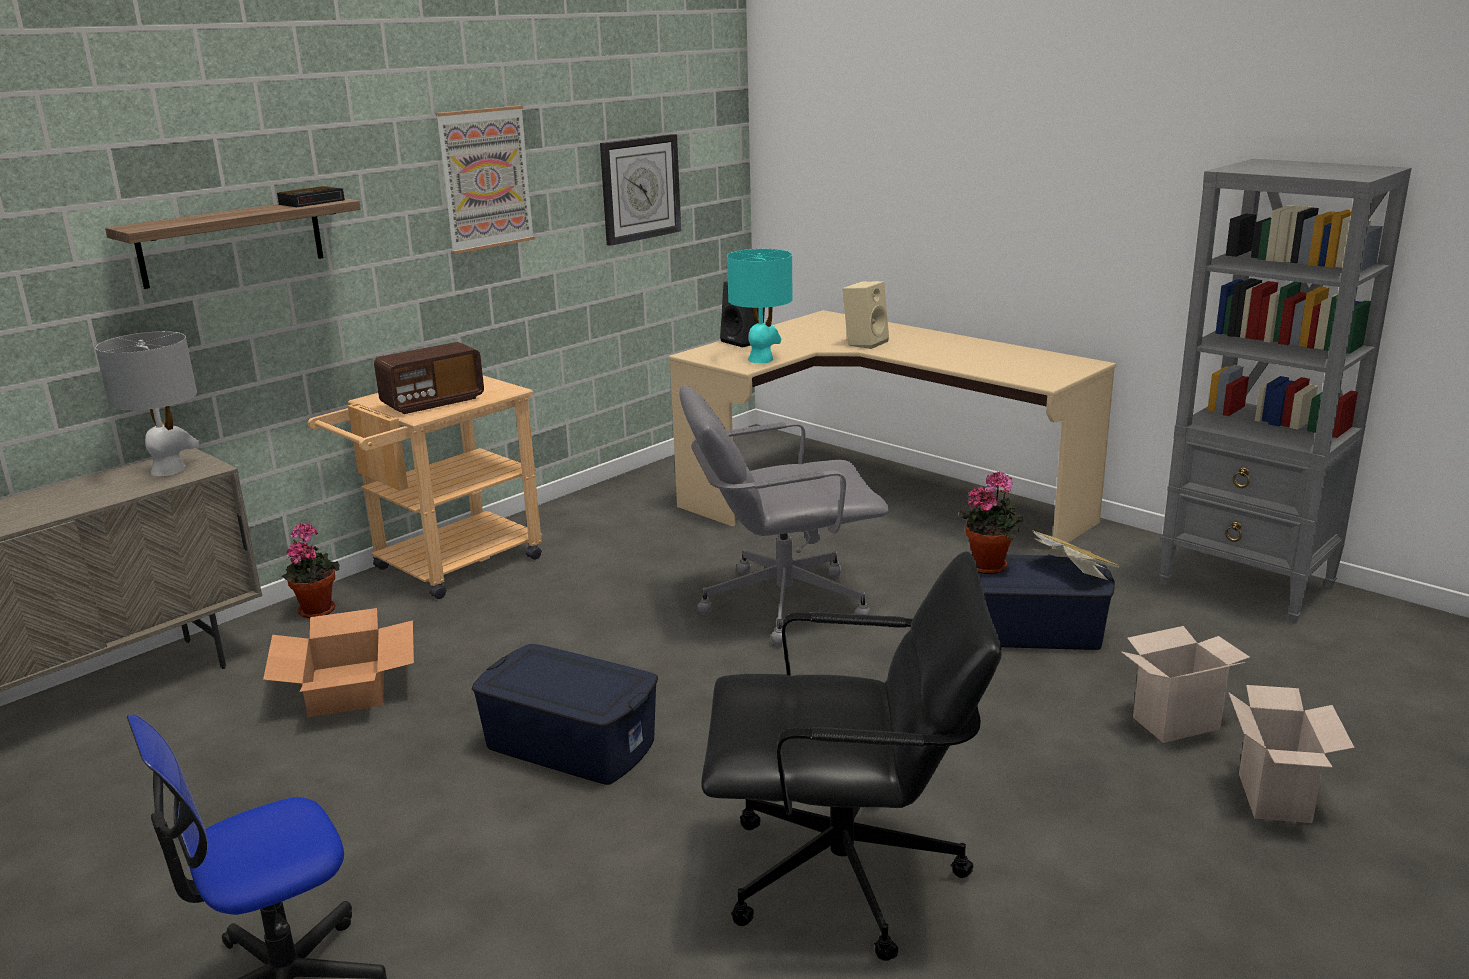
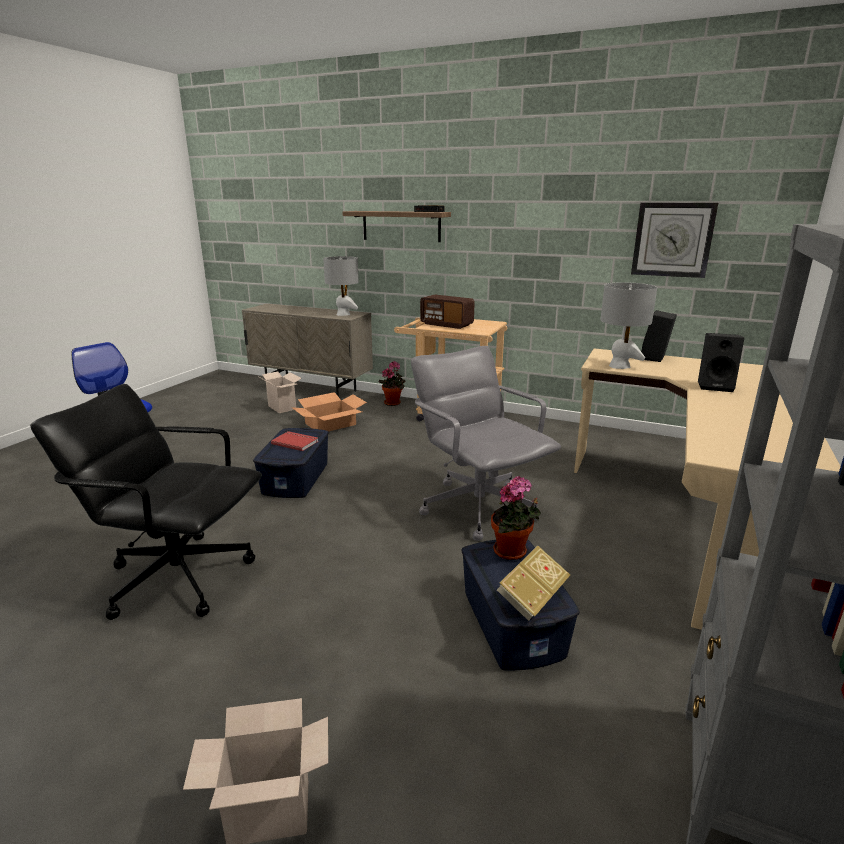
camera: 70 degrees right, 0 degrees up
(485, 178) = (543, 215): picture -> none
(558, 677) = (295, 442): none -> red book
(761, 359) = (619, 366): turquoise table lamp -> grey table lamp
(846, 877) = (178, 576): black office chair -> black office chair turned 120 degrees clockwise
(865, 343) = (715, 386): beige speaker -> black speaker
(1176, 722) = (389, 731): cardboard box -> cardboard box (283, 408)

